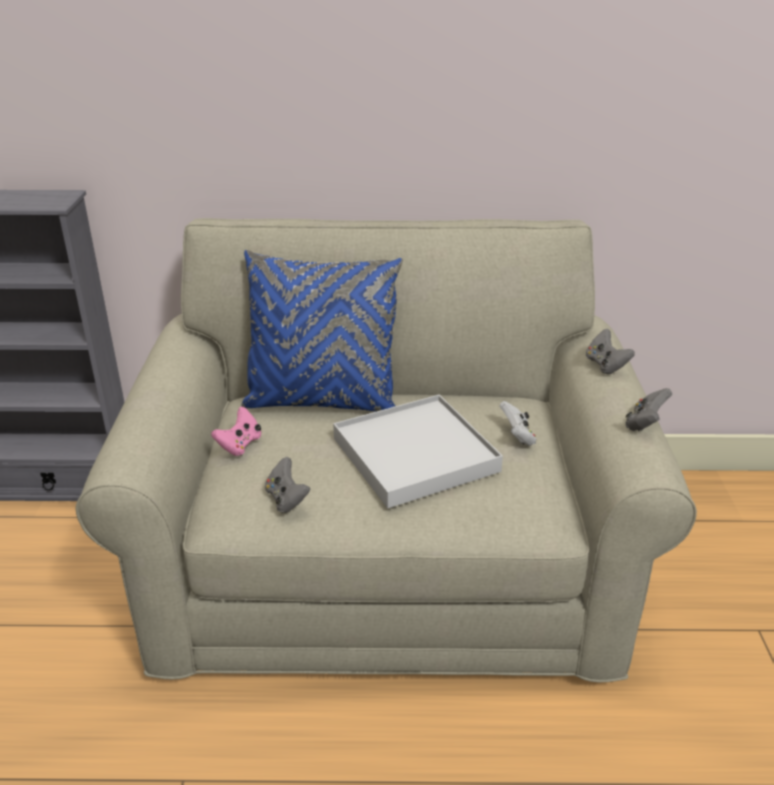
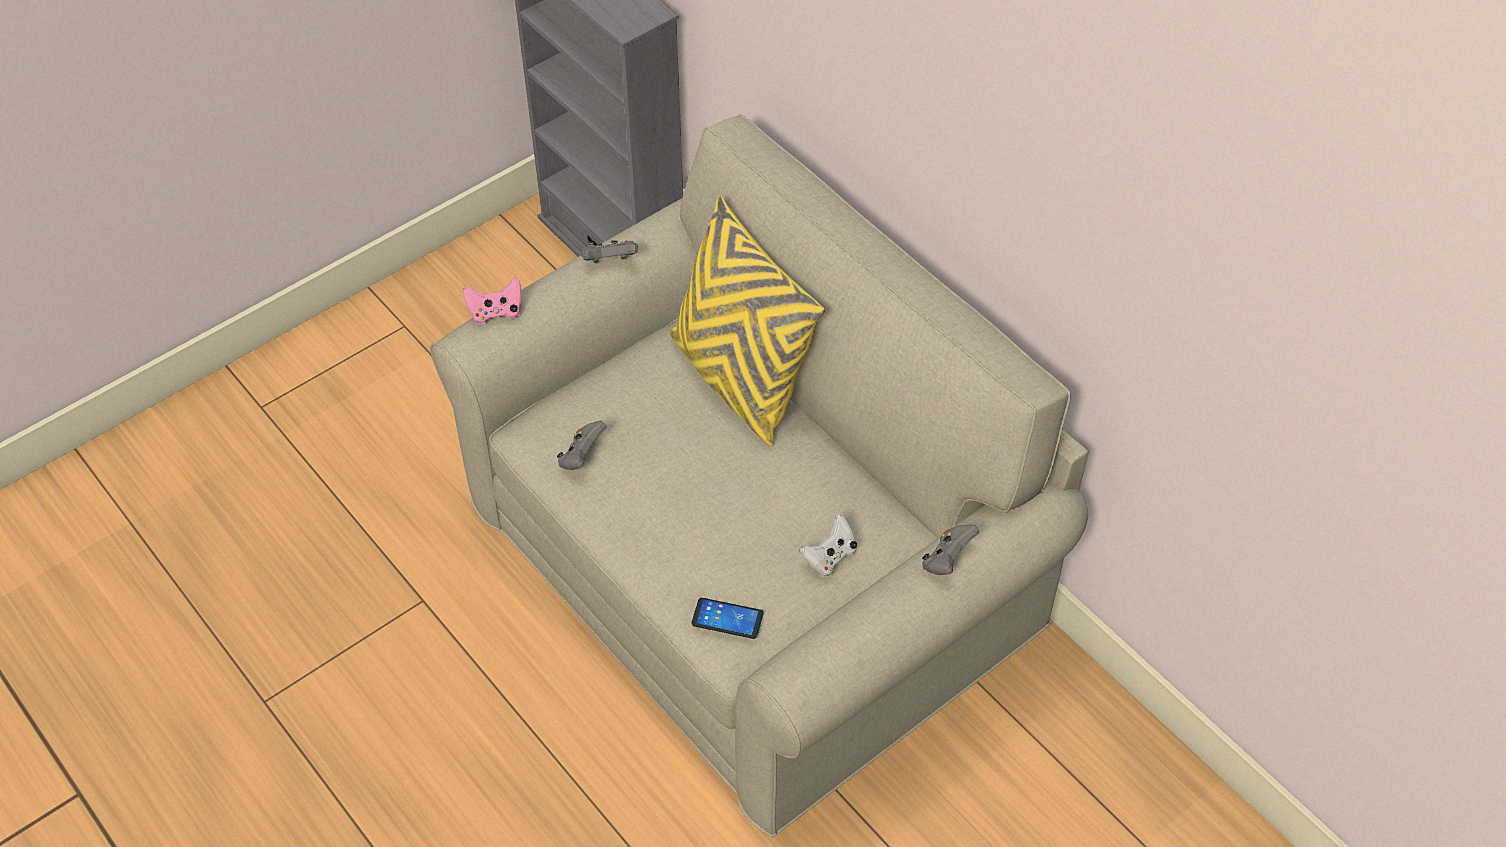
camera: 50 degrees right, 20 degrees up
(240, 445) = (620, 373): pink game controller -> pink game controller (495, 312)
(322, 401) = (739, 380): blue pillow -> yellow pillow
(414, 454) = (720, 500): white tray -> none
(523, 506) = (727, 619): none -> phone
(644, 424) = (862, 641): grey game controller -> grey game controller (610, 261)

